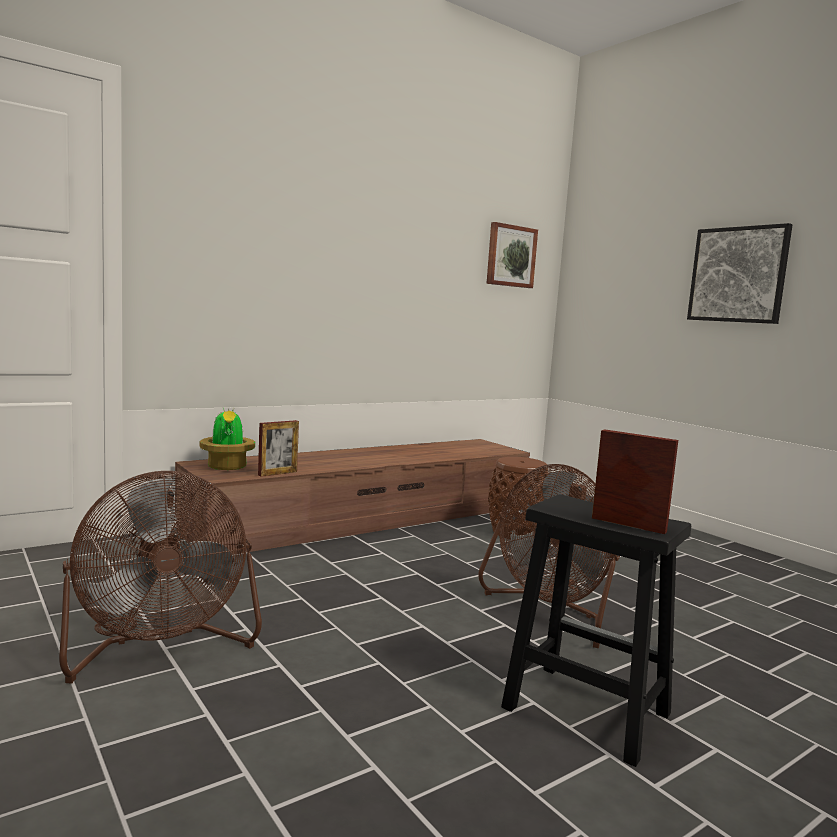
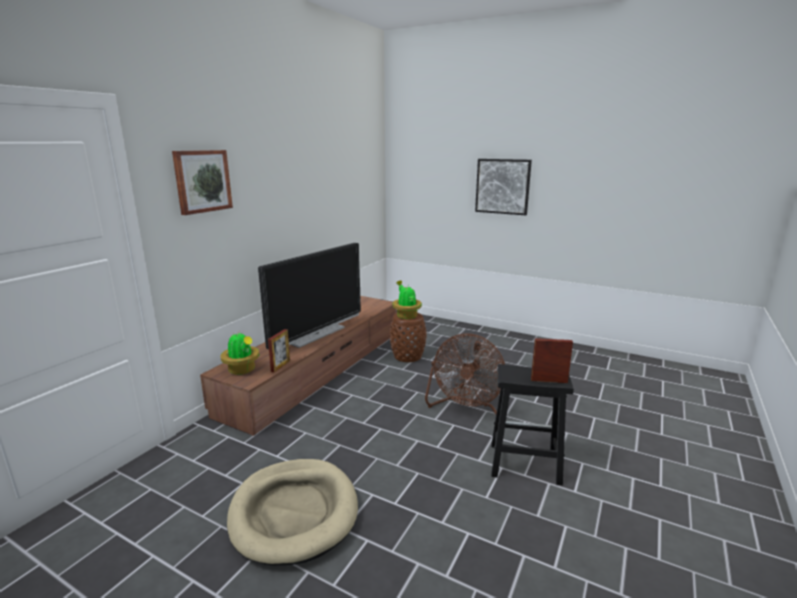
camera: 25 degrees left, 10 degrees up
(153, 648) = (294, 512): brown fan -> beige dog bed
(366, 458) = (316, 335): none -> television
(510, 256) = (361, 175): picture -> picture (202, 181)
(519, 461) = (406, 316): none -> potted plant

